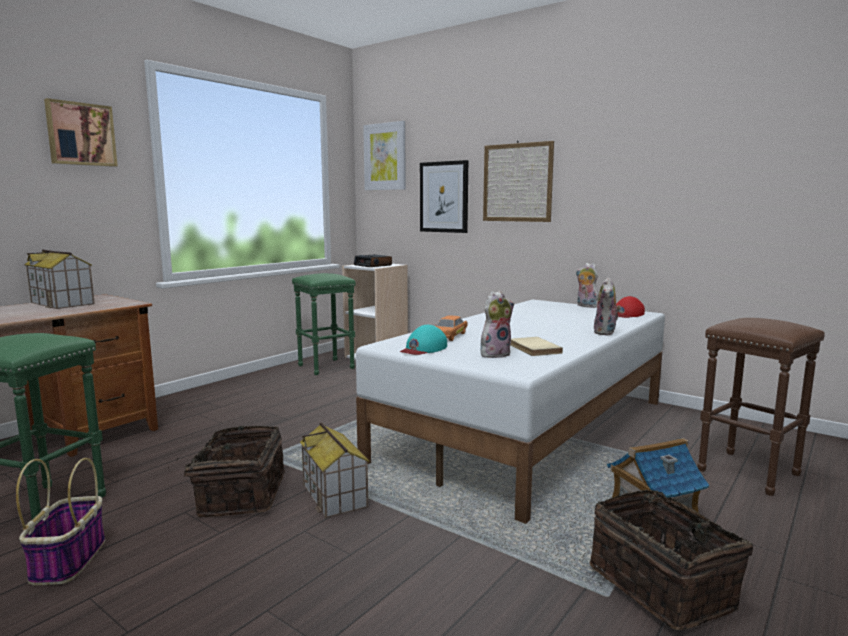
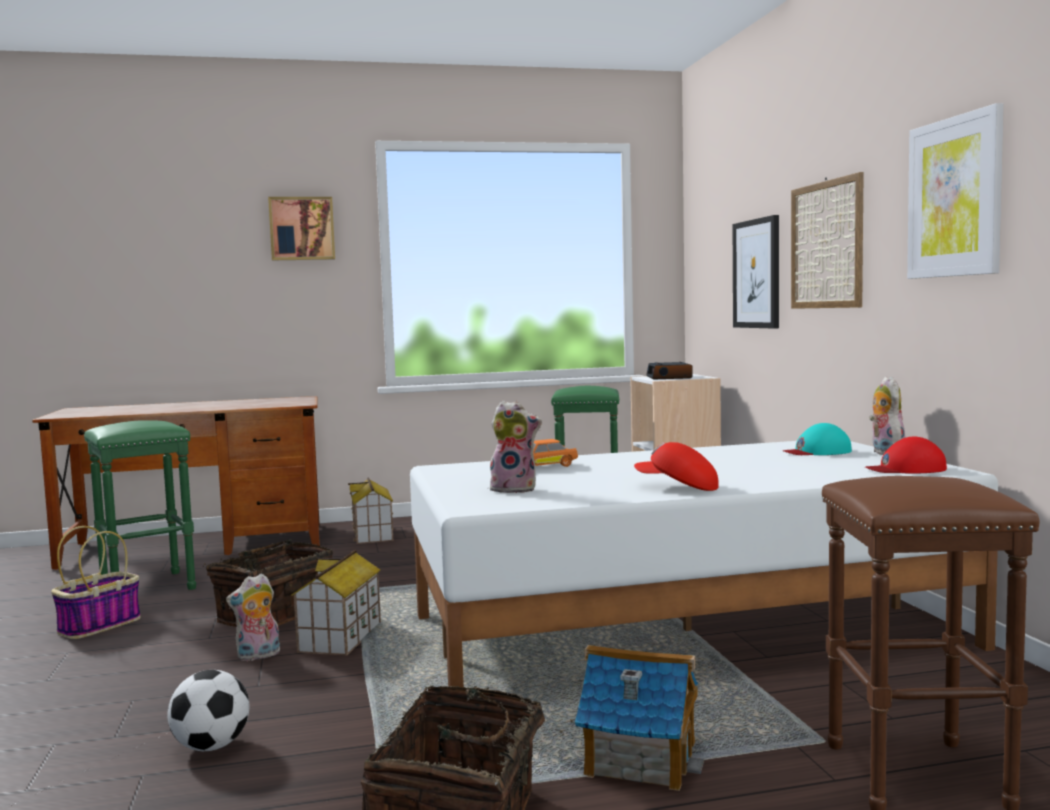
camera: 40 degrees right, 5 degrees down
(63, 303) = (258, 401): toy house -> toy house (373, 535)
(385, 157) = (706, 219): picture -> picture (955, 197)
(419, 614) = (211, 746): none -> football
(423, 349) = (464, 475): turquoise cap -> turquoise cap (817, 452)
(533, 349) = (580, 490): beige book -> none
(574, 339) = (677, 487): none -> red cap
(606, 333) = (760, 486): plush toy -> plush toy (258, 656)

